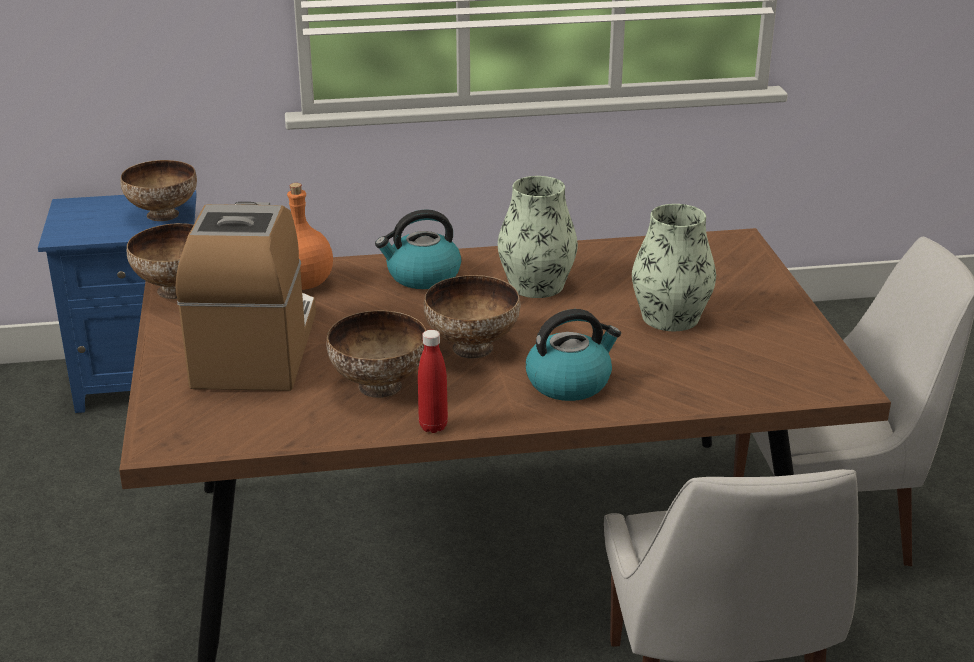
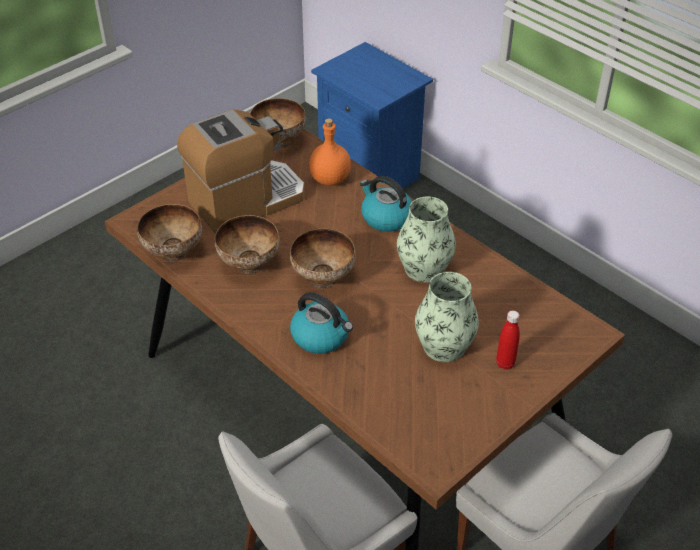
camera: 55 degrees right, 15 degrees up
(162, 215) = (390, 86): bowl -> bowl (172, 253)
(433, 426) = (227, 305): red bottle -> red bottle (505, 363)

